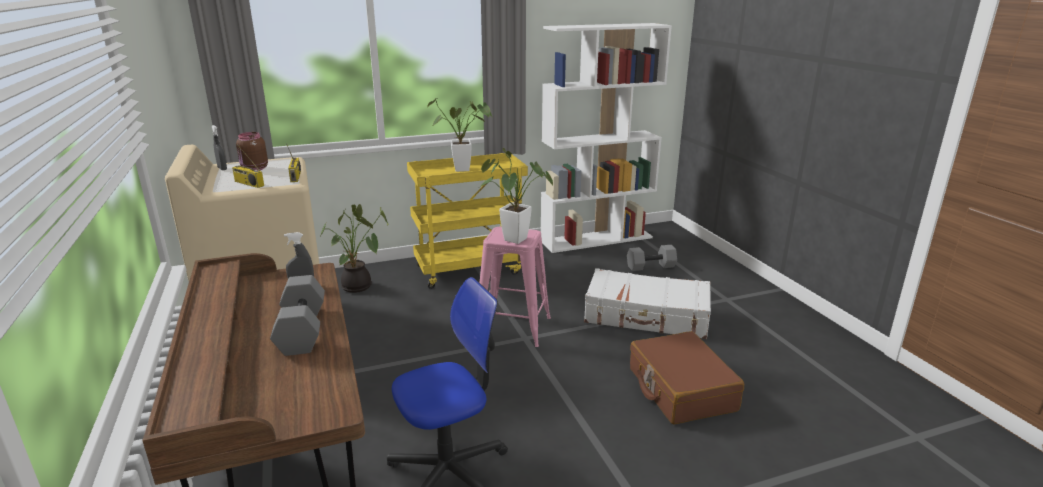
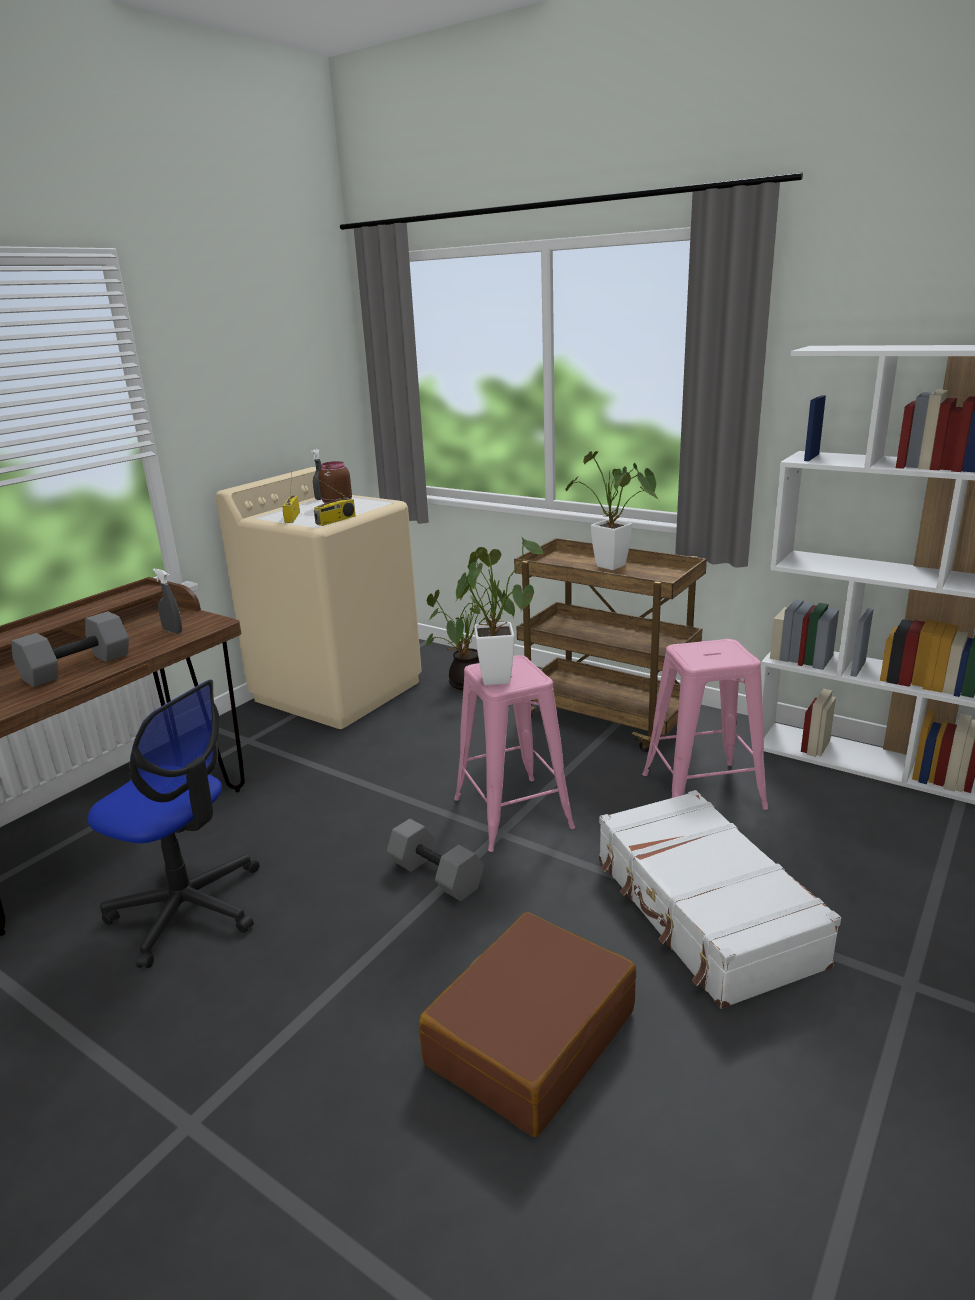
camera: 55 degrees right, 0 degrees up
(470, 269) = (608, 719): yellow cart -> brown cart
(566, 277) = (702, 791): none -> pink stool
(650, 267) = (873, 849): grey dumbbell -> grey dumbbell (434, 876)

